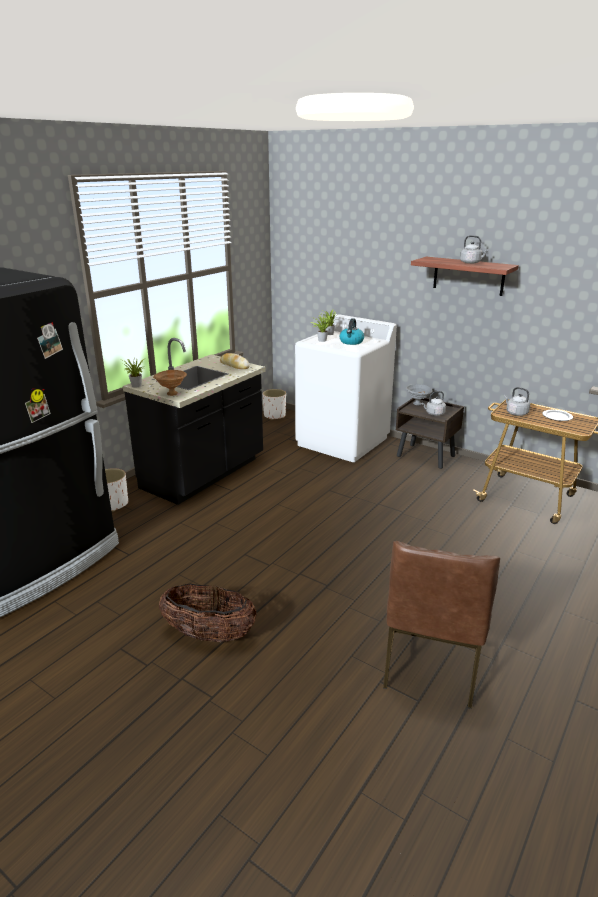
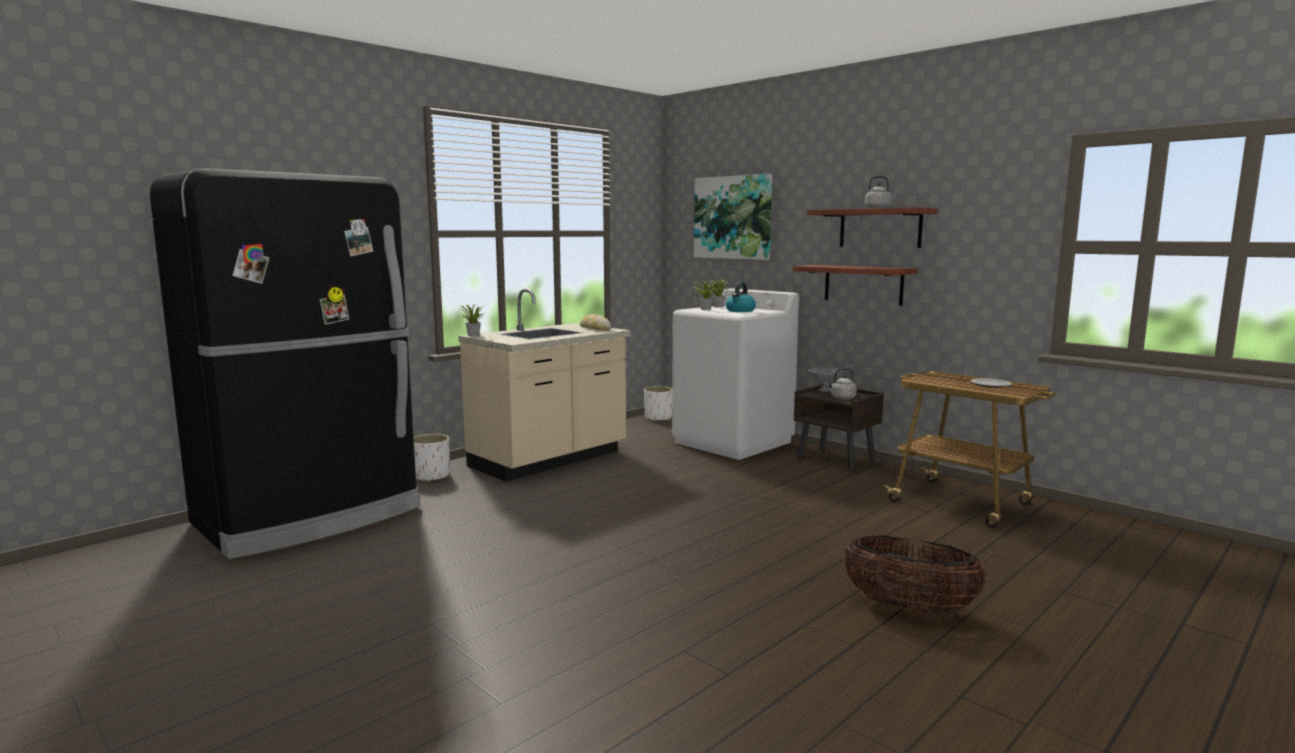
camera: 10 degrees right, 15 degrees down
(171, 394) = (507, 340): brown bowl -> none
(204, 475) = (549, 460): black counter -> beige counter
(209, 634) = (485, 589): basket -> basket (909, 608)
(337, 252) = (733, 217): none -> picture
(431, 662) = (762, 639): brown chair -> none
(451, 320) = (863, 284): none -> shelf
(515, 413) = (934, 380): grey kettle -> none

